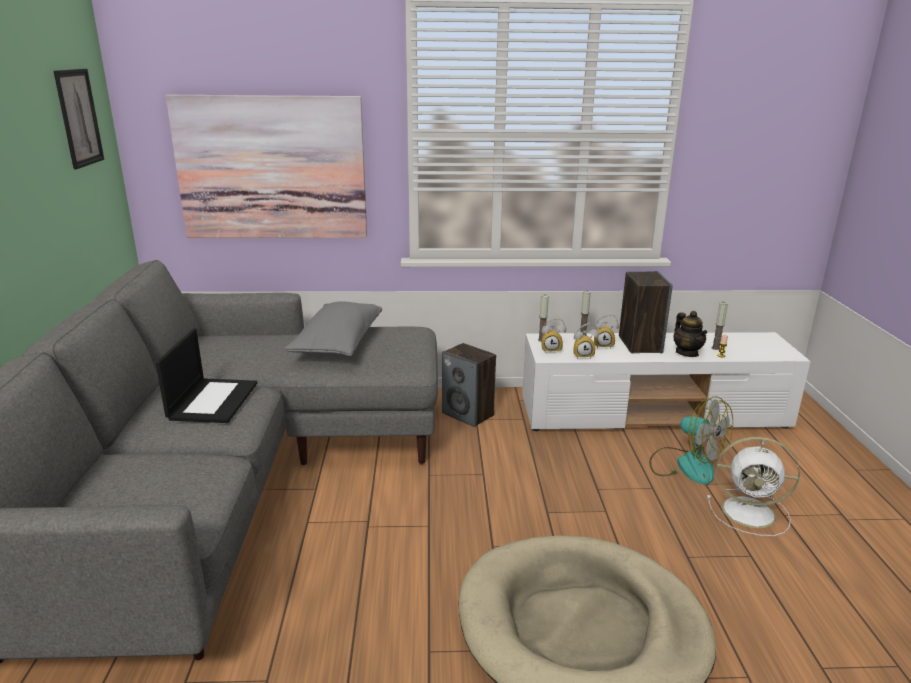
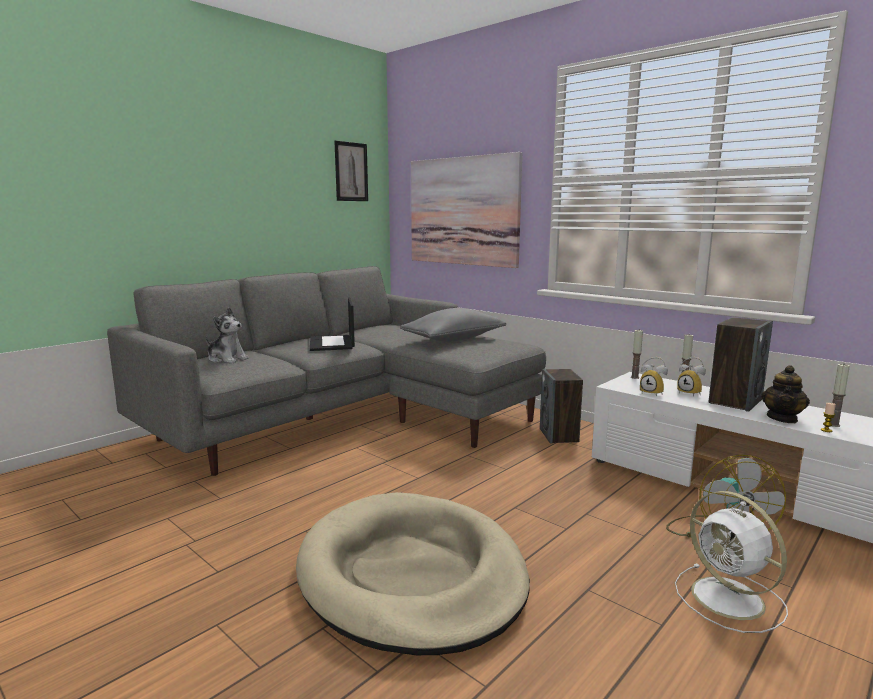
camera: 45 degrees right, 10 degrees down
(127, 488) = (227, 359): none -> plush toy
(213, 400) = (332, 343): laptop -> laptop turned 120 degrees clockwise
(551, 349) = (630, 384): alarm clock -> none

